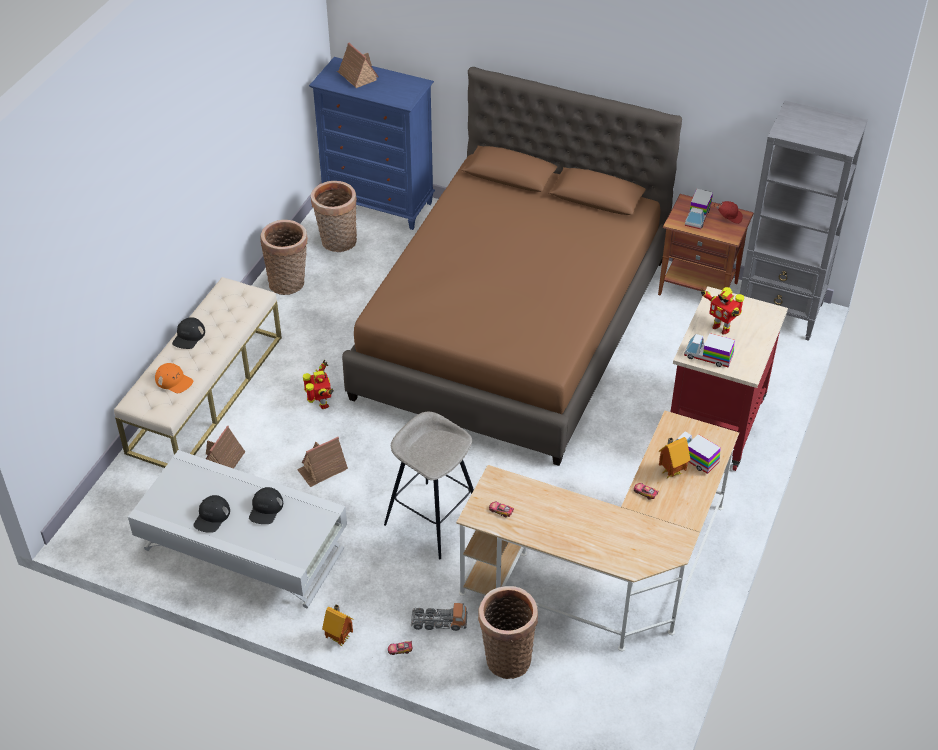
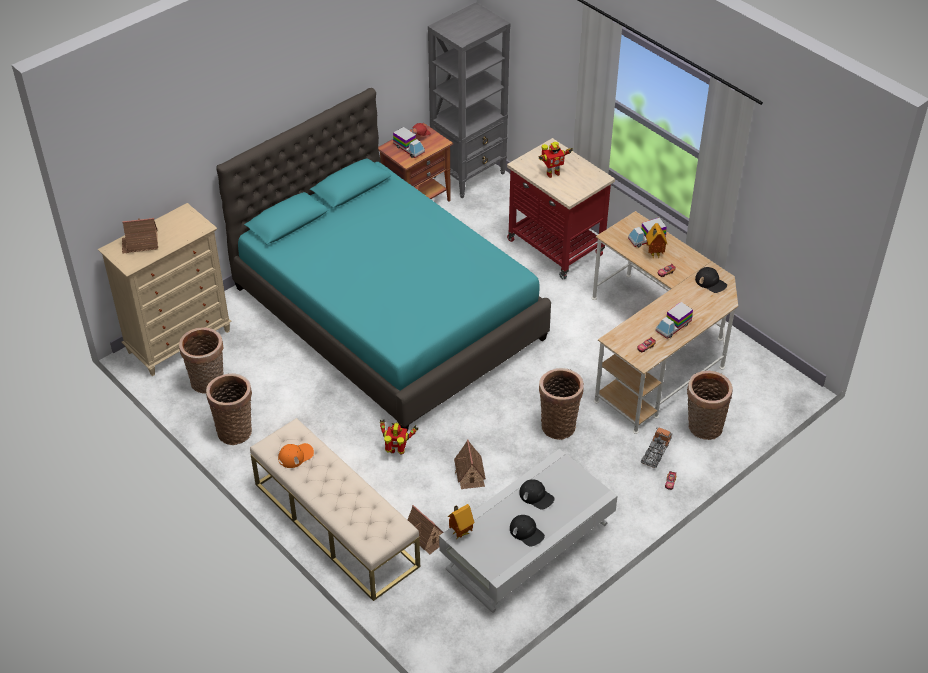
camera: 65 degrees left, 0 degrees up
(174, 381) = (365, 512): orange cap -> orange cap (296, 456)
(188, 336) = (315, 488): black cap -> black cap (710, 282)
(340, 638) = (643, 513): toy house -> toy house (460, 532)
(379, 204) = (179, 341): blue dresser -> beige dresser
(433, 519) = (558, 424): grey stool -> basket
(513, 327) = (388, 312): brown bed -> turquoise bed
(708, 356) = (576, 189): toy truck -> toy truck (673, 327)

